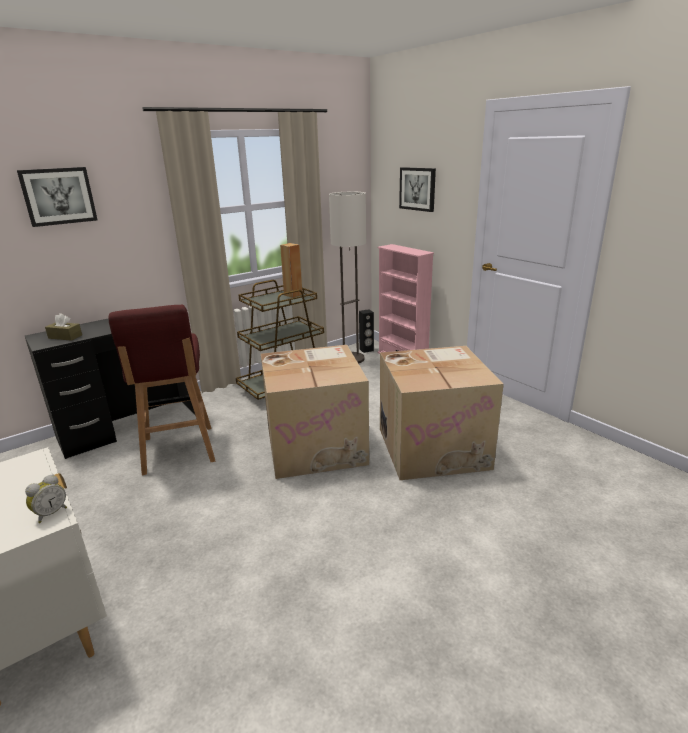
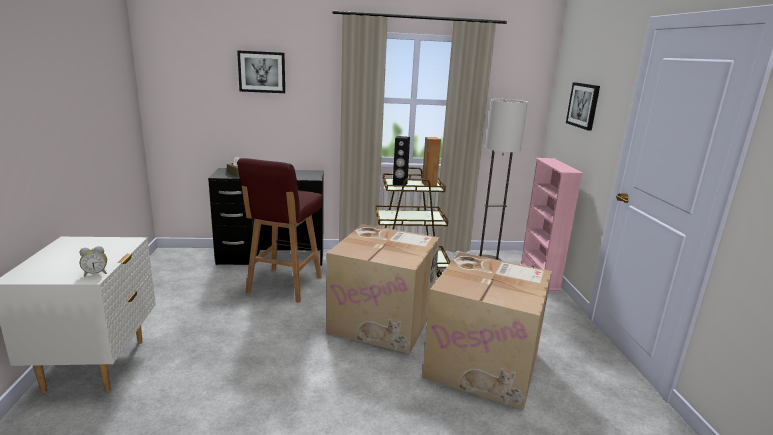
camera: 30 degrees right, 5 degrees down
(366, 350) = (511, 259): black speaker -> black speaker (400, 184)

